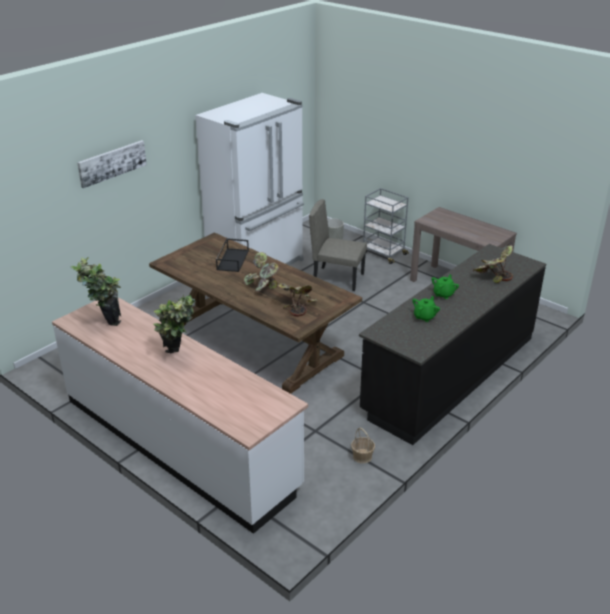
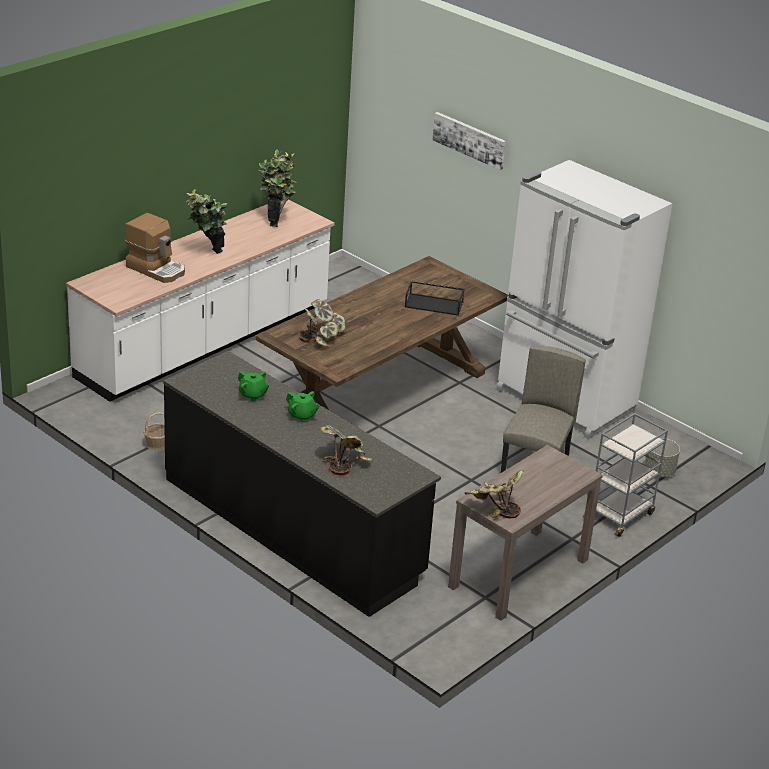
camera: 90 degrees right, 0 degrees up
(212, 386) = (156, 269): none -> coffee machine
(262, 287) = (366, 320): potted plant -> potted plant (493, 507)

